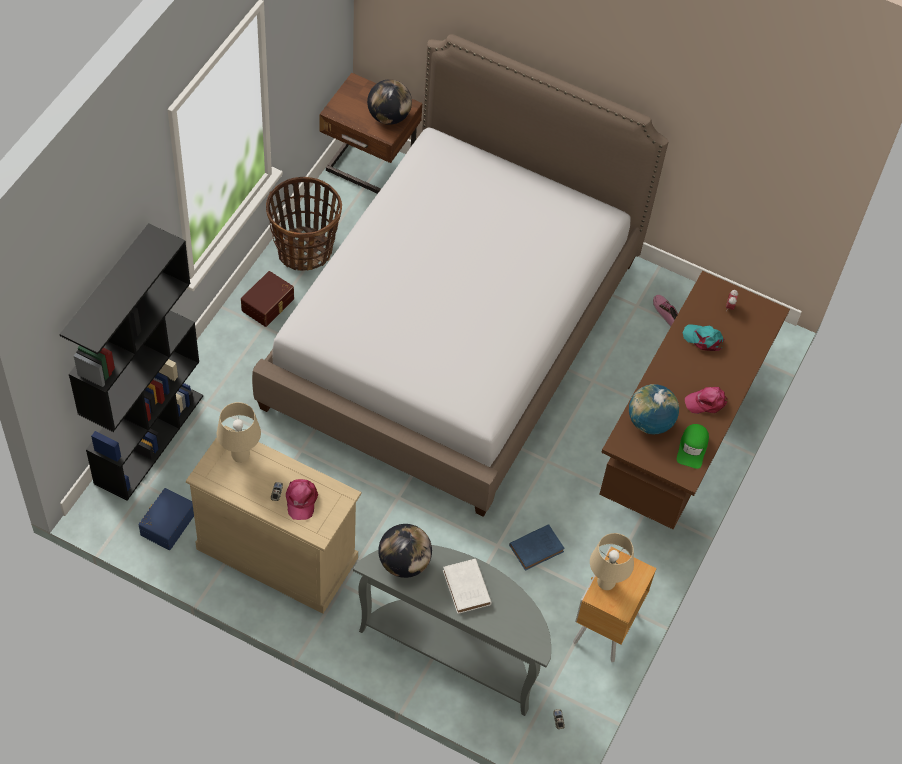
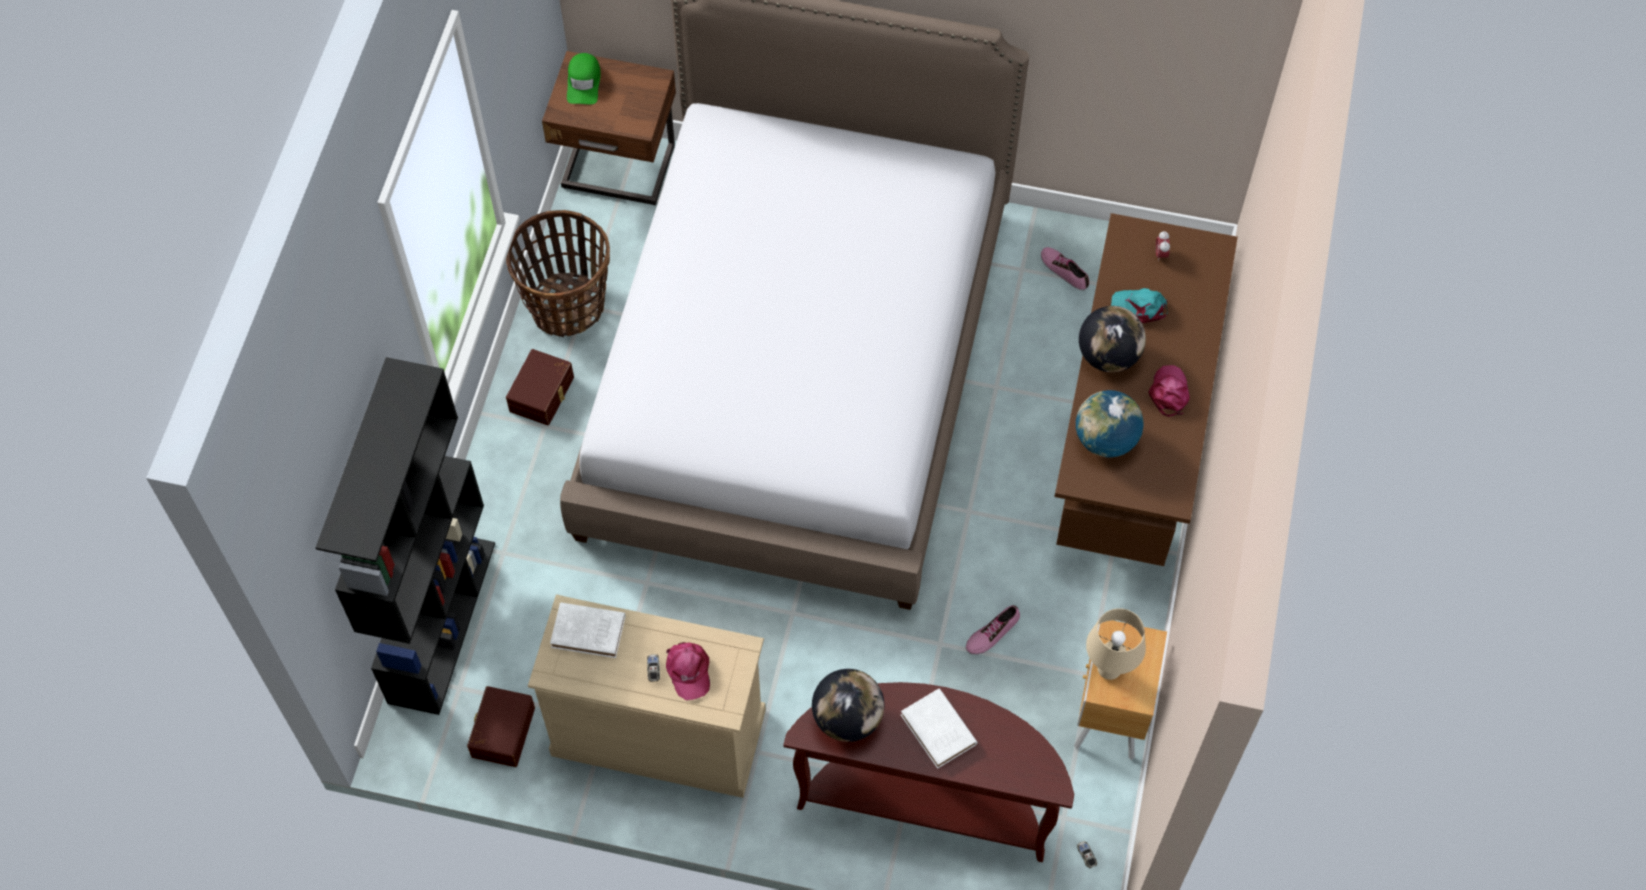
camera: 10 degrees left, 5 degrees up
(167, 523) = (501, 731): blue storage box -> brown storage box
(240, 456) = (590, 632): beige table lamp -> white book
(389, 117) = (635, 101): globe -> globe (1108, 355)
(454, 651) = (927, 800): grey console table -> brown console table
(537, 548) = (992, 633): blue book -> shoe
(692, 448) = (1170, 460): green cap -> green cap (584, 82)
(706, 402) = (1169, 393): pink cap -> pink cap turned 120 degrees clockwise

